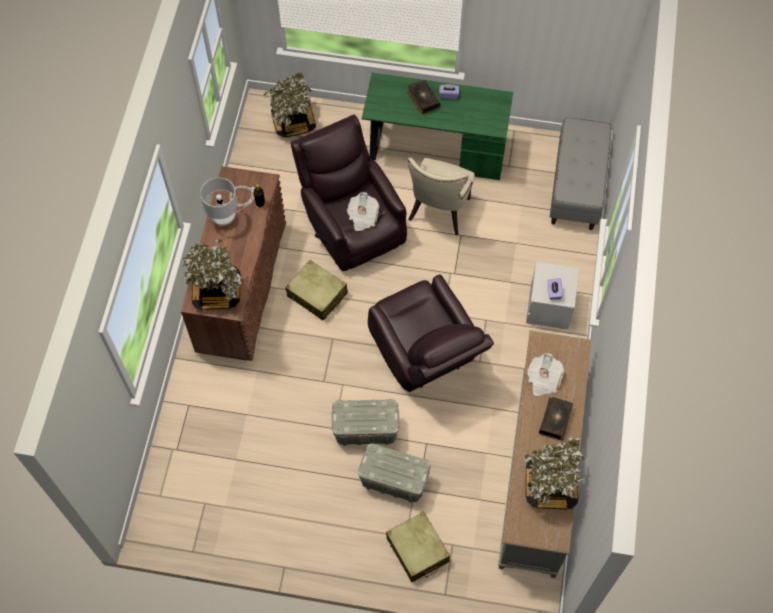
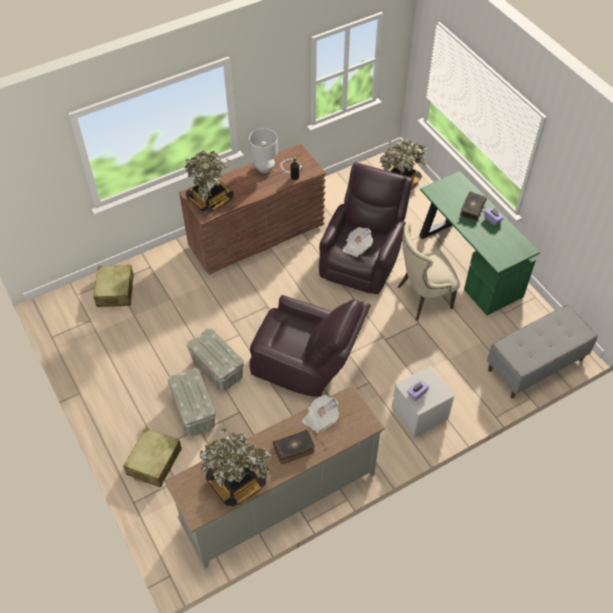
camera: 50 degrees right, 10 degrees down
(317, 295) = (290, 277): beige suitcase -> beige suitcase (115, 291)
(426, 354) = (306, 365): brown armchair -> brown armchair turned 90 degrees counterclockwise

